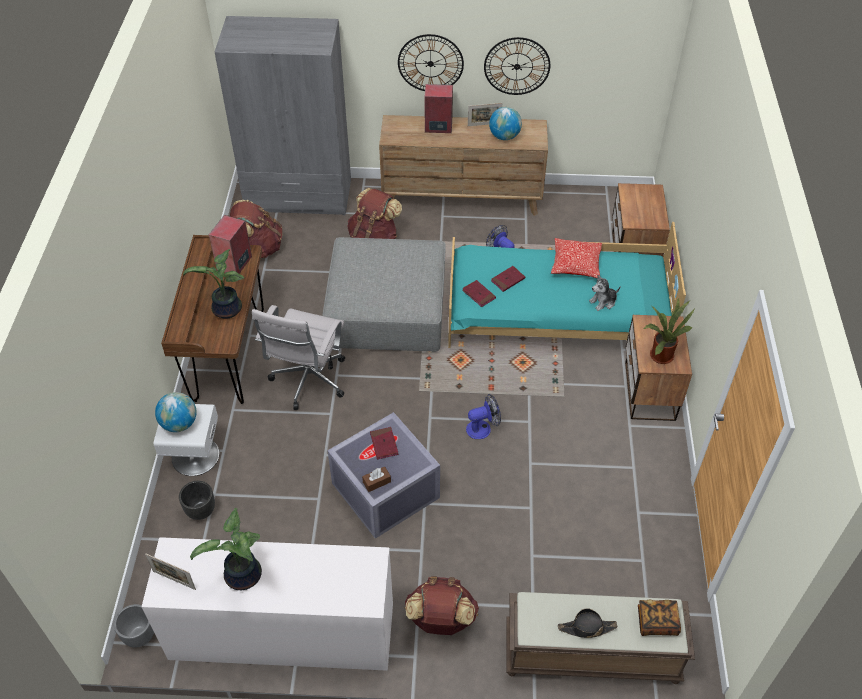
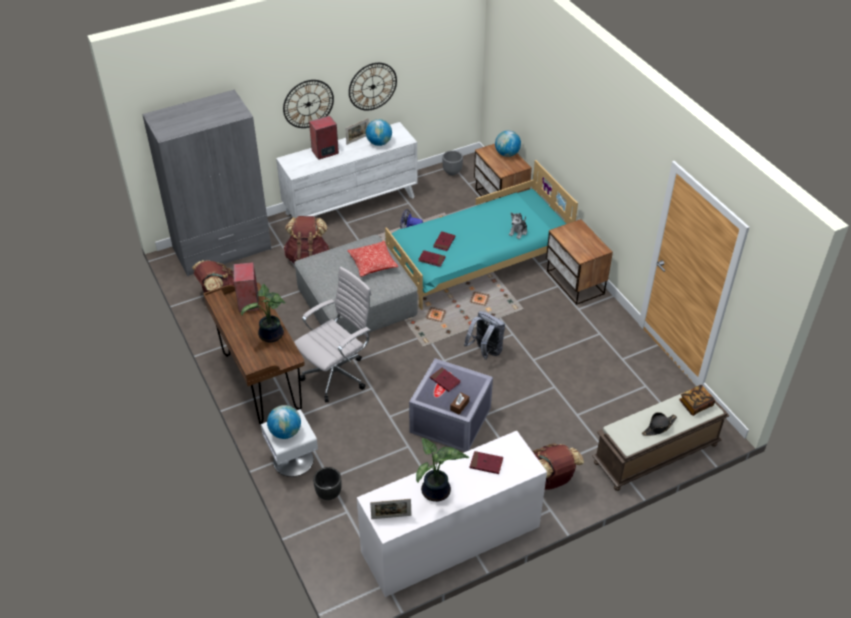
camera: 30 degrees left, 5 degrees down
(140, 635) = (352, 592): grey planter -> grey planter (452, 172)
(308, 382) = (337, 374): white office chair -> white office chair turned 120 degrees counterclockwise
(323, 571) = (486, 464): none -> red book
(462, 197) = (351, 204): brown dresser -> white dresser
(483, 428) = (485, 351): fan -> grey backpack
(575, 264) = (481, 215): pillow -> pillow (372, 264)
(652, 202) = (507, 154): none -> globe
(660, 354) = (584, 247): potted plant -> none

